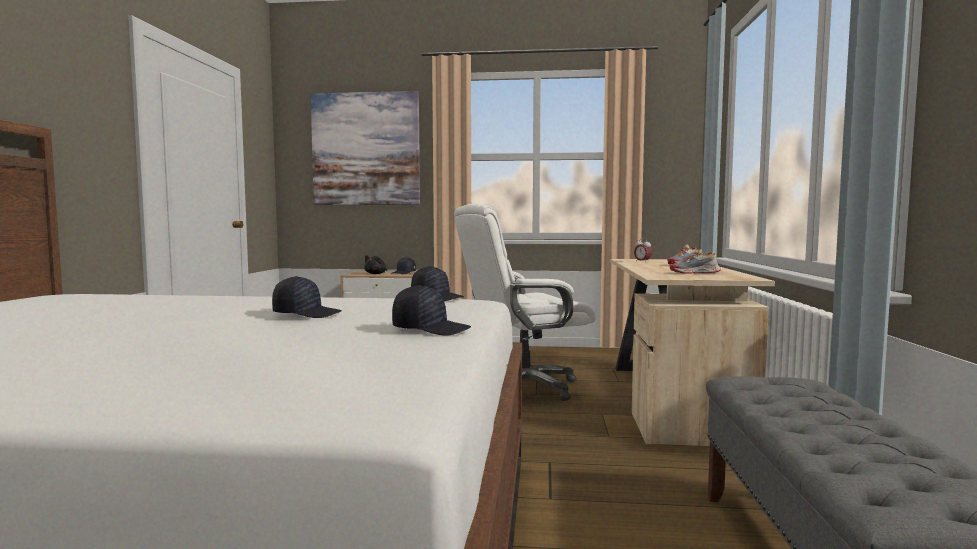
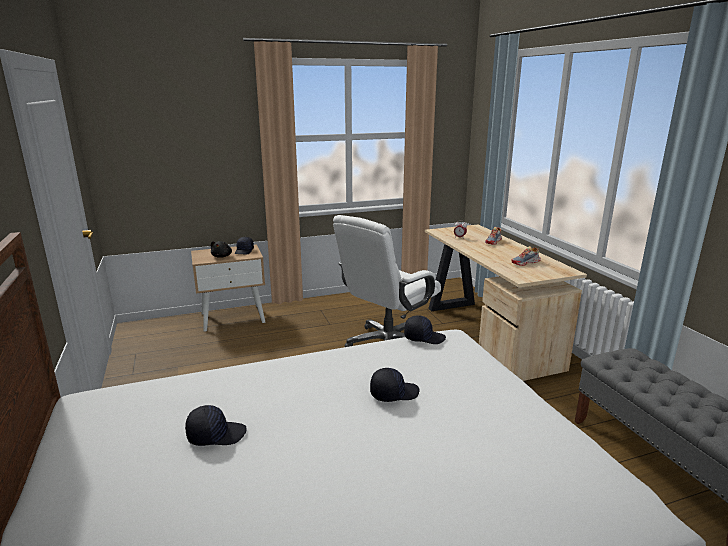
camera: 25 degrees left, 15 degrees up
(366, 149) = (187, 133): picture -> none
(430, 329) = (513, 401): black cap -> black cap (216, 434)

